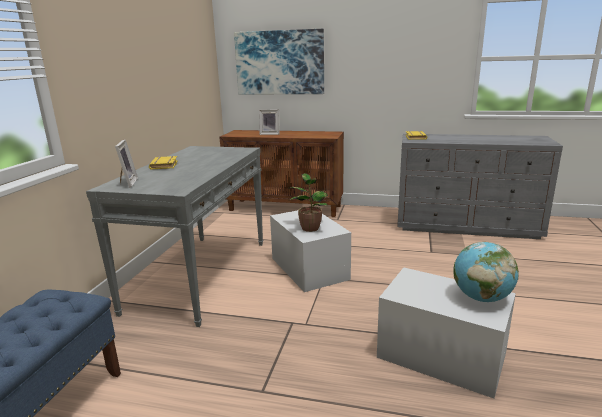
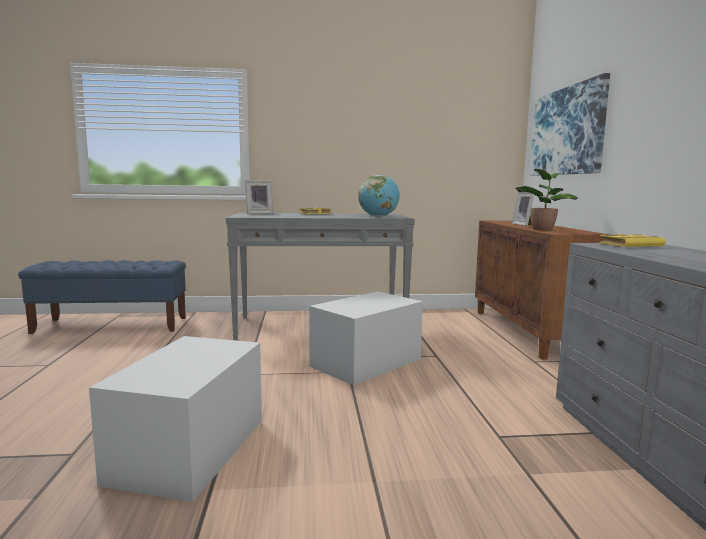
camera: 70 degrees right, 10 degrees down
(309, 228) = (353, 304): potted plant -> potted plant (543, 229)
(481, 298) = (175, 377): globe -> globe (378, 216)

